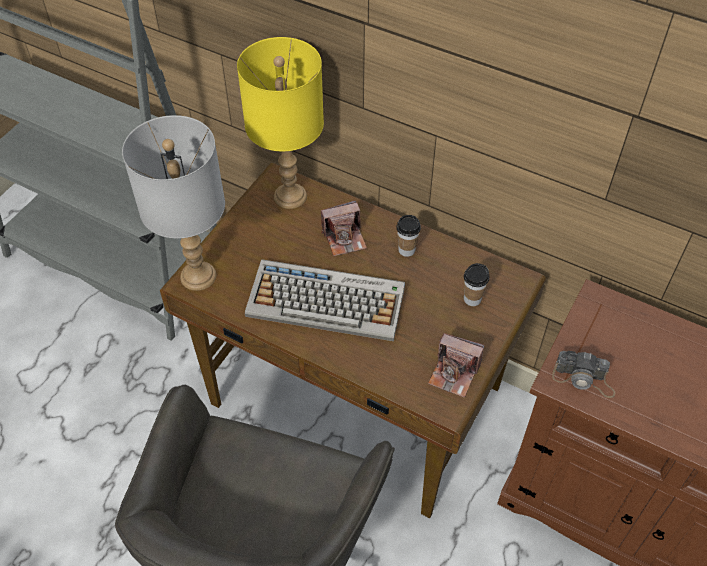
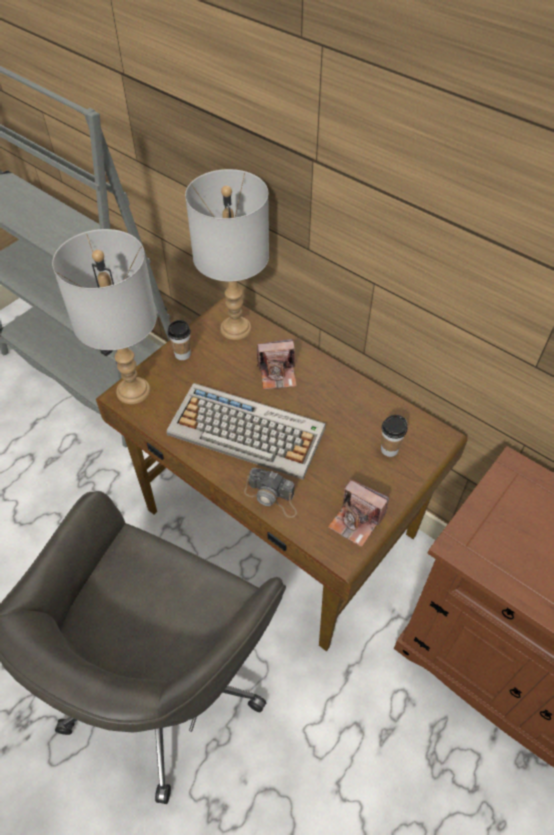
camera: 10 degrees right, 0 degrees up
(289, 196) = (235, 328): yellow table lamp -> grey table lamp
(406, 250) = (334, 393): cup -> cup (182, 354)
(583, 379) = (486, 549): camera -> camera (272, 497)

